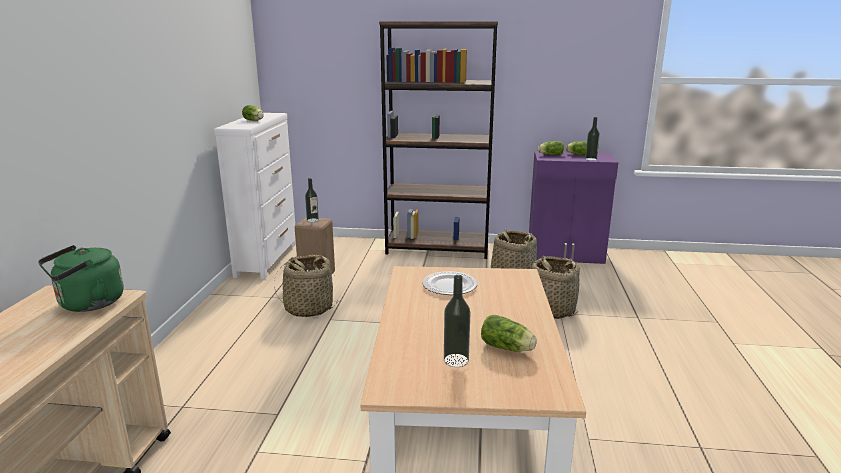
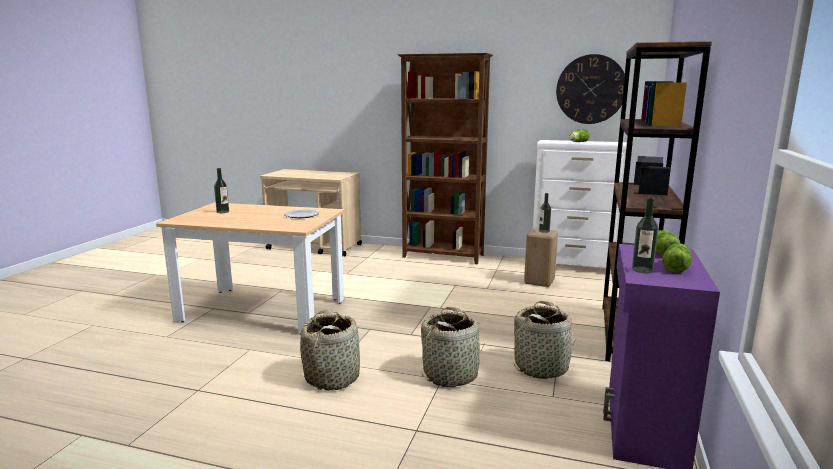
camera: 100 degrees right, 5 degrees down
(88, 304) = (333, 176): green kettle -> none
(202, 334) = (443, 256): none -> brown bookcase
(227, 58) = (591, 89): none -> wall clock
(308, 308) = (475, 279): basket -> basket (332, 377)
(508, 348) = (219, 218): lettuce -> none

